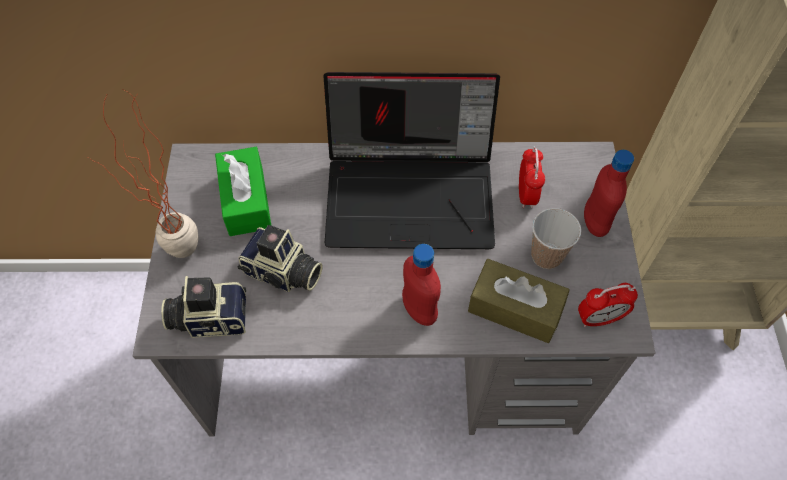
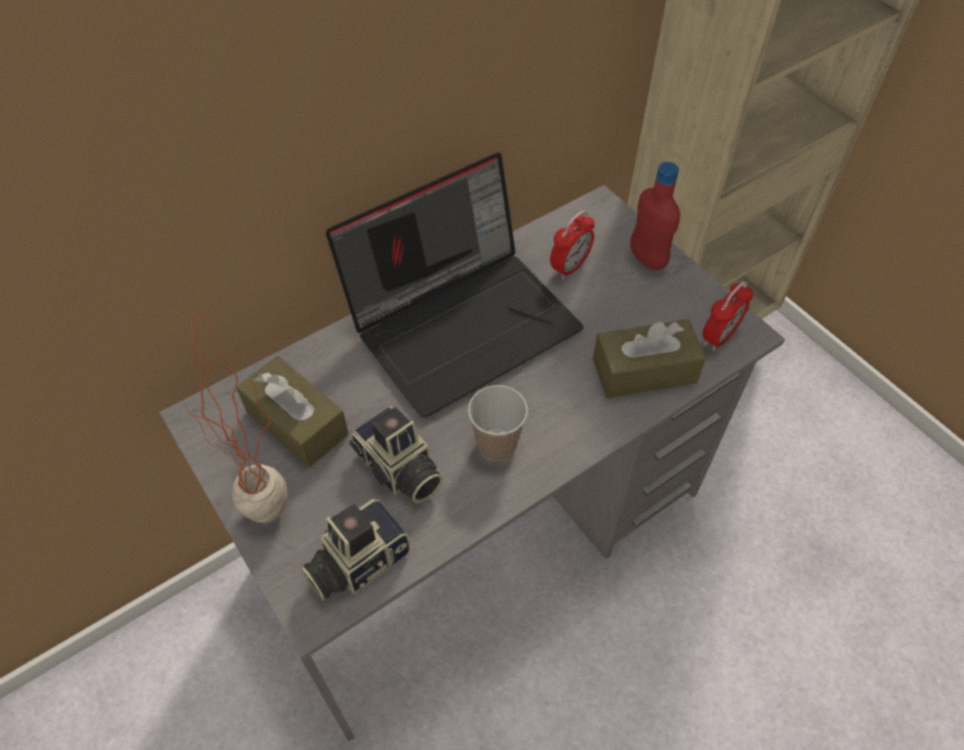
camera: 35 degrees left, 5 degrees down
(246, 200) = (297, 422): green tissue box -> brown tissue box
(283, 274) = (398, 470): camera -> camera turned 60 degrees clockwise
(419, 309) = (561, 423): red bottle -> none
(526, 194) = (569, 267): alarm clock -> alarm clock turned 75 degrees clockwise
(546, 256) = (631, 310): cup -> cup (496, 445)

